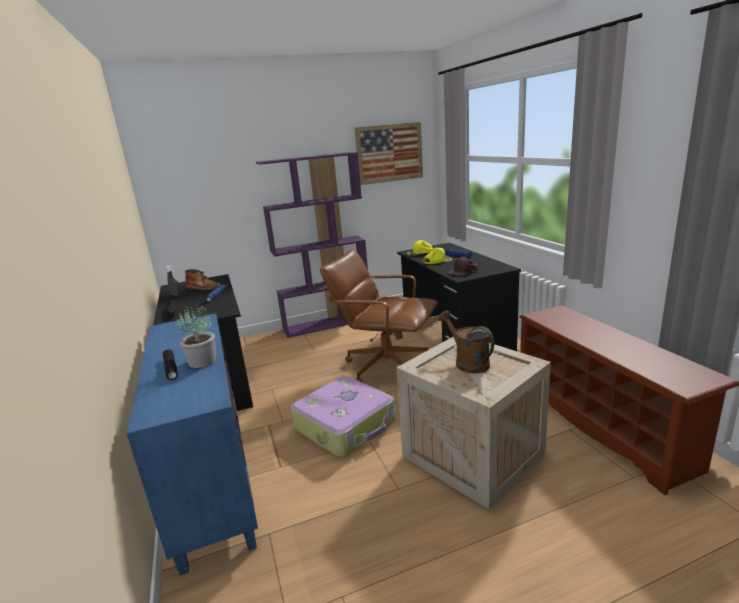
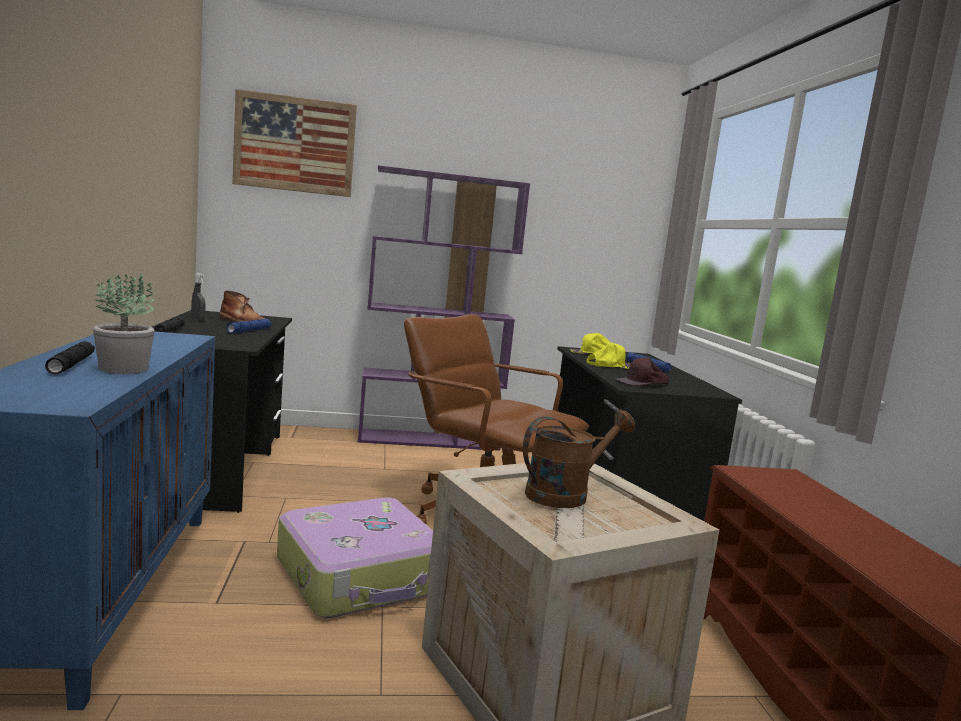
camera: 10 degrees right, 10 degrees down
(389, 153) = (585, 202): picture -> picture (295, 144)
(467, 362) = (565, 494): brown watering can -> brown watering can turned 75 degrees clockwise

